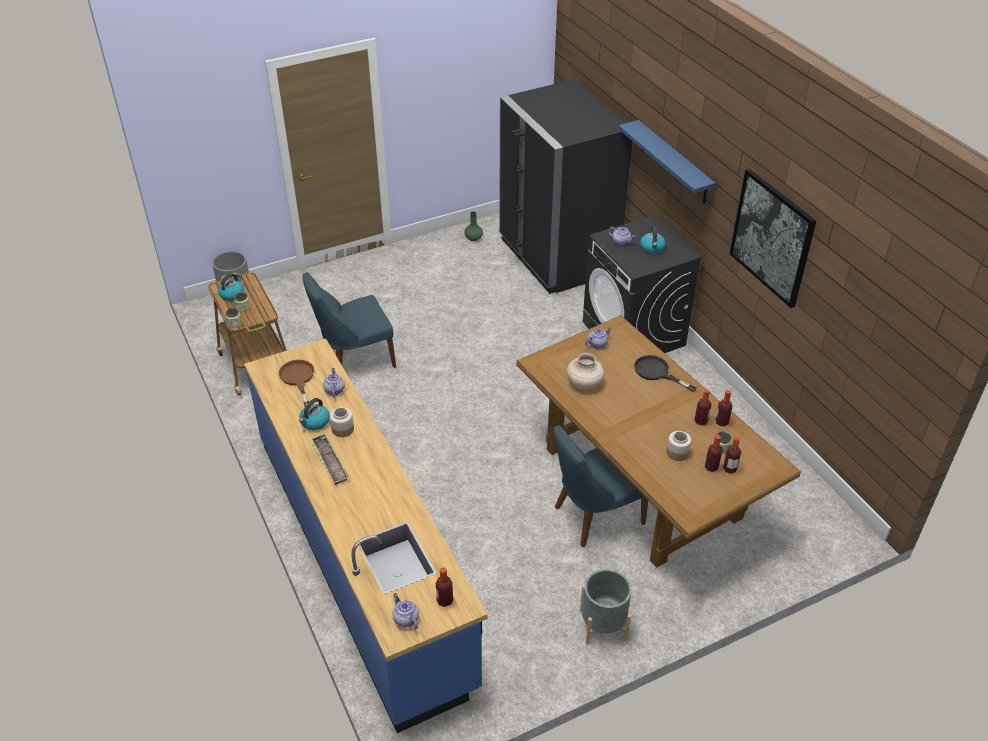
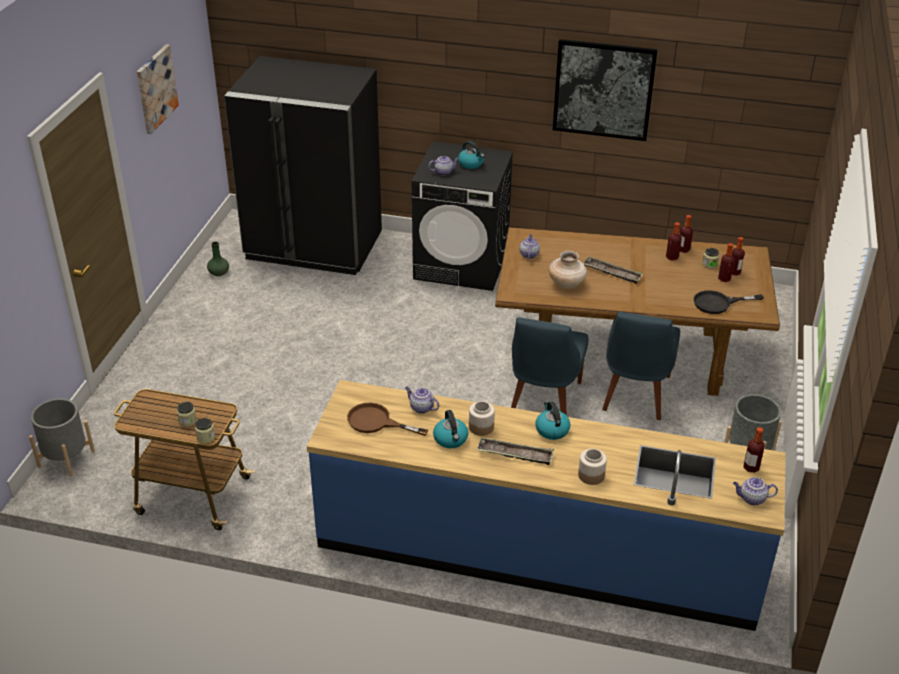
camera: 50 degrees left, 5 degrees down
(232, 294) = (155, 418): kettle -> kettle (551, 430)
(354, 360) = (280, 427): blue chair -> blue chair (543, 401)
(452, 70) = (156, 88): none -> picture
(632, 399) = (612, 273): none -> tray
(657, 372) = (596, 247): black frying pan -> black frying pan (718, 303)
(674, 162) = (446, 78): blue shelf -> none
(677, 453) = (693, 285): jar -> jar (591, 475)

